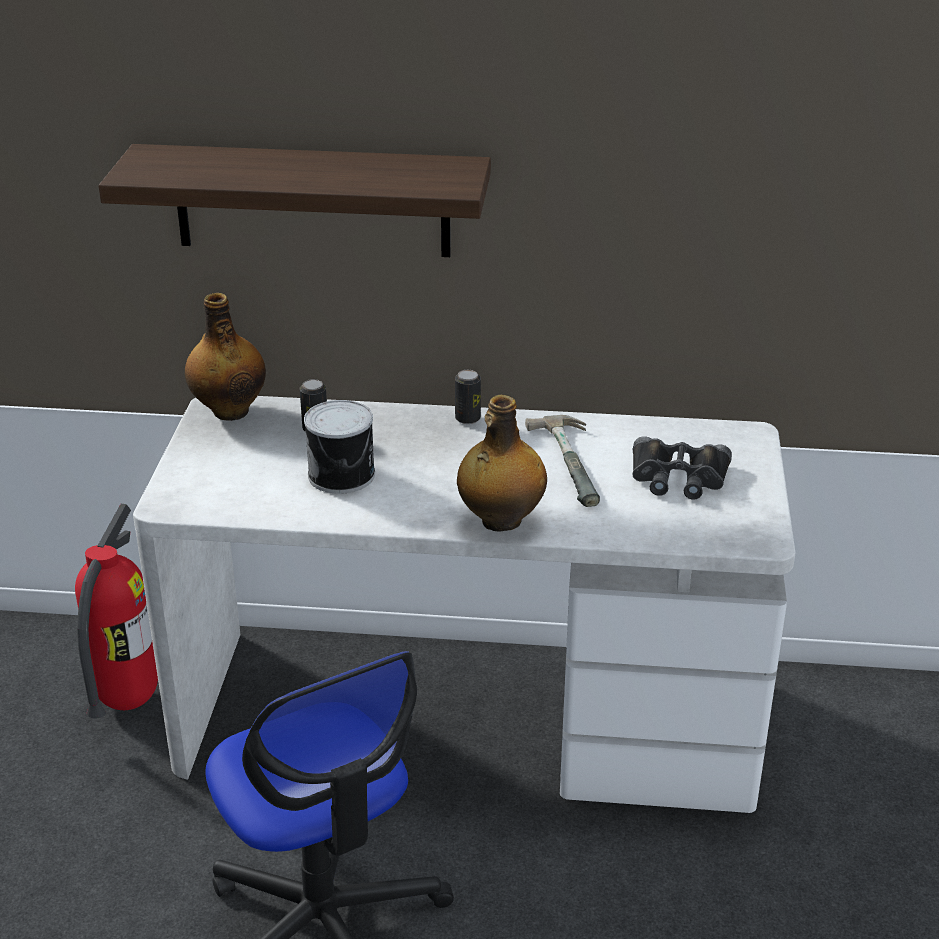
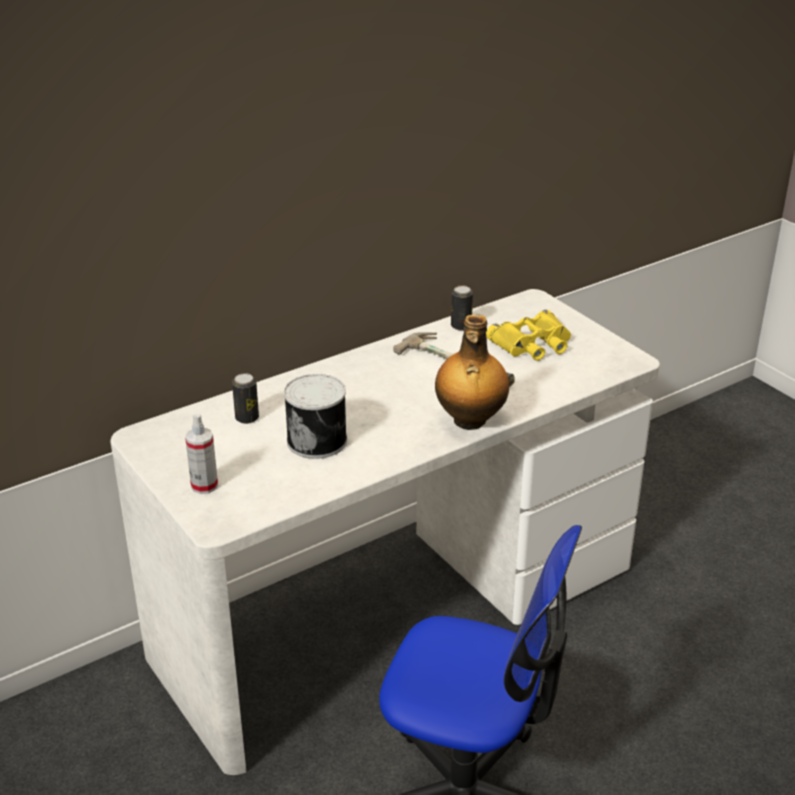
camera: 40 degrees left, 0 degrees up
(127, 701) = (122, 746): fire extinguisher -> none
(203, 469) = (204, 486): none -> spray bottle
(229, 410) = (158, 434): bottle -> none
(312, 201) = (193, 217): shelf -> none
(467, 418) = (346, 364): can -> can (461, 326)
(678, 477) = (533, 344): black binoculars -> yellow binoculars

